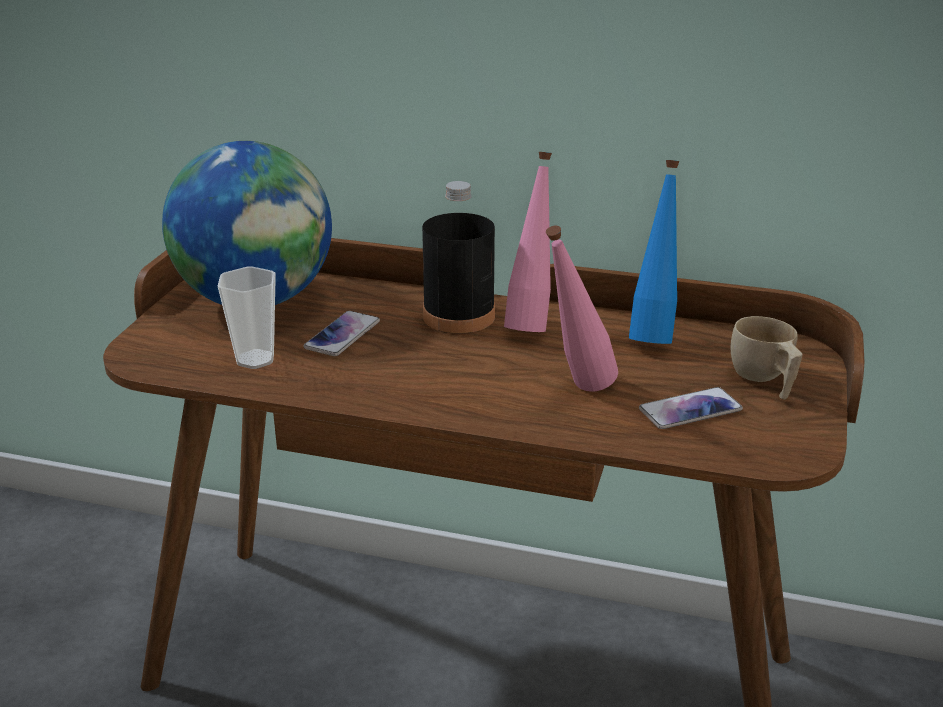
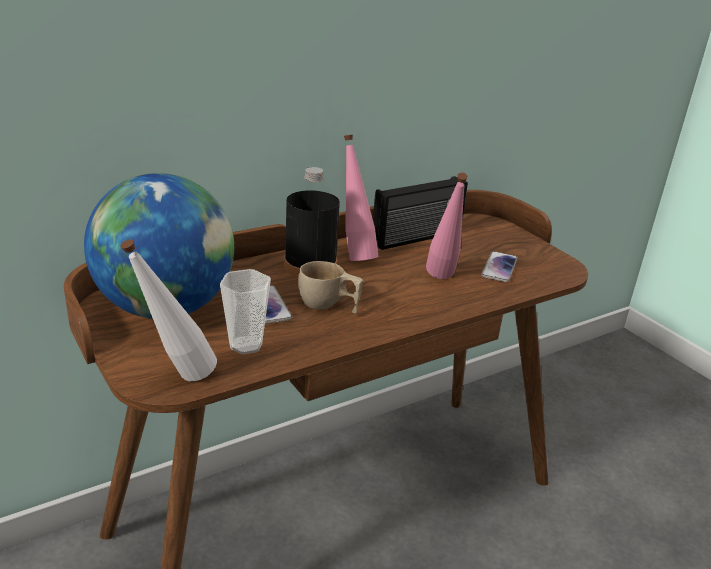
camera: 50 degrees left, 0 degrees up
(156, 359) = (176, 379): none -> white bottle
(653, 335) = (417, 238): blue bottle -> radio
(764, 381) = (497, 241): beige cup -> beige cup (328, 306)

